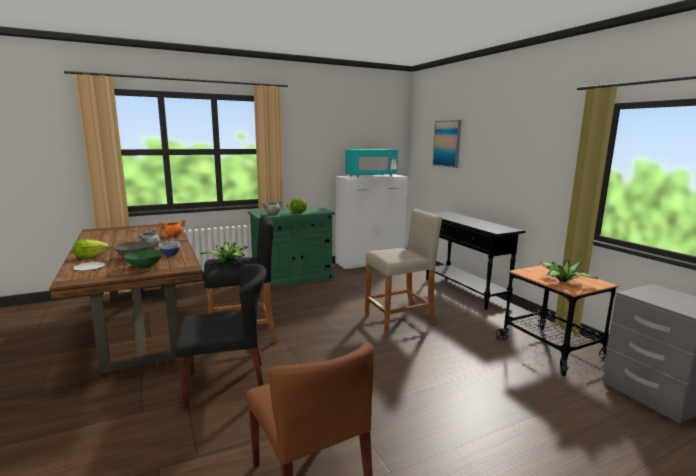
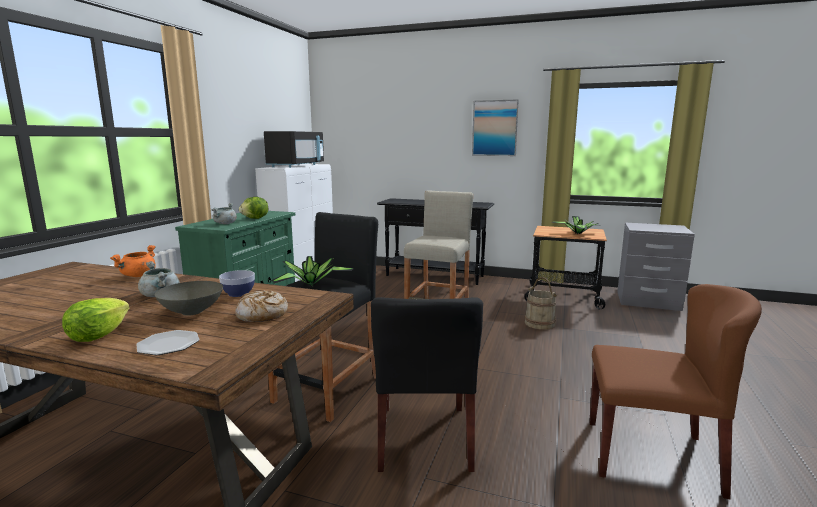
camera: 45 degrees left, 0 degrees up
(144, 267) = (262, 314): green bowl -> bread
(227, 383) = (424, 437): black chair -> black chair turned 150 degrees clockwise
(371, 176) = (296, 166): turquoise microwave -> black microwave
(447, 143) = (377, 124): picture -> picture (495, 128)
(464, 360) = (540, 323): none -> beige bucket

